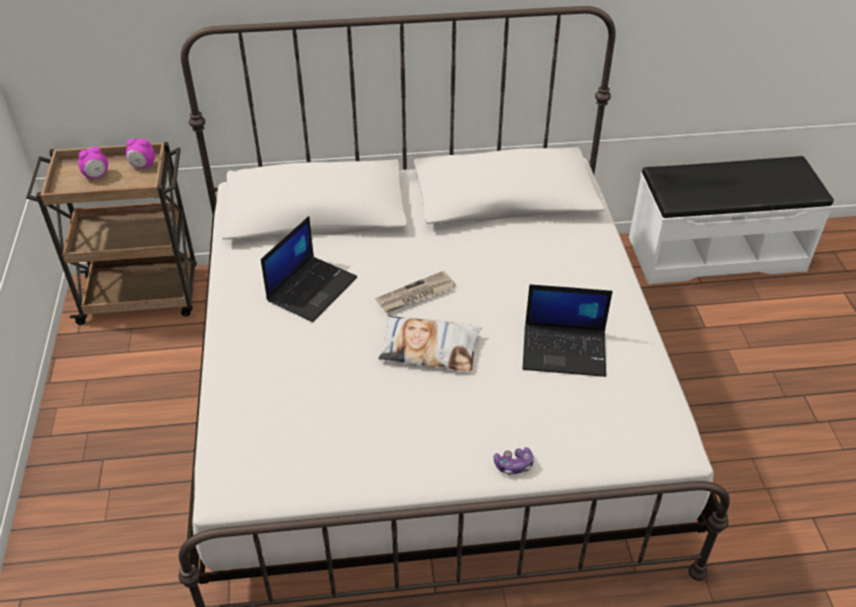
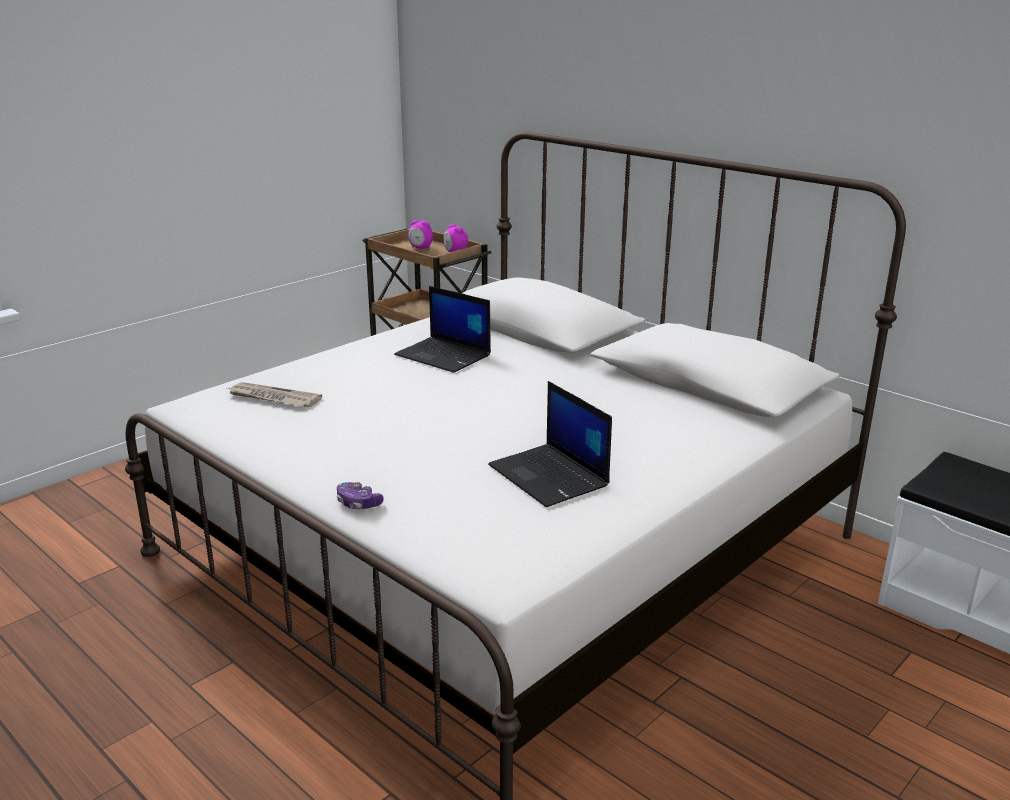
camera: 50 degrees right, 20 degrees down
(312, 288) = (444, 355): laptop -> laptop turned 45 degrees clockwise
(415, 295) = (505, 391): newspaper -> newspaper (273, 398)
(430, 348) = (450, 418): pillow -> none

